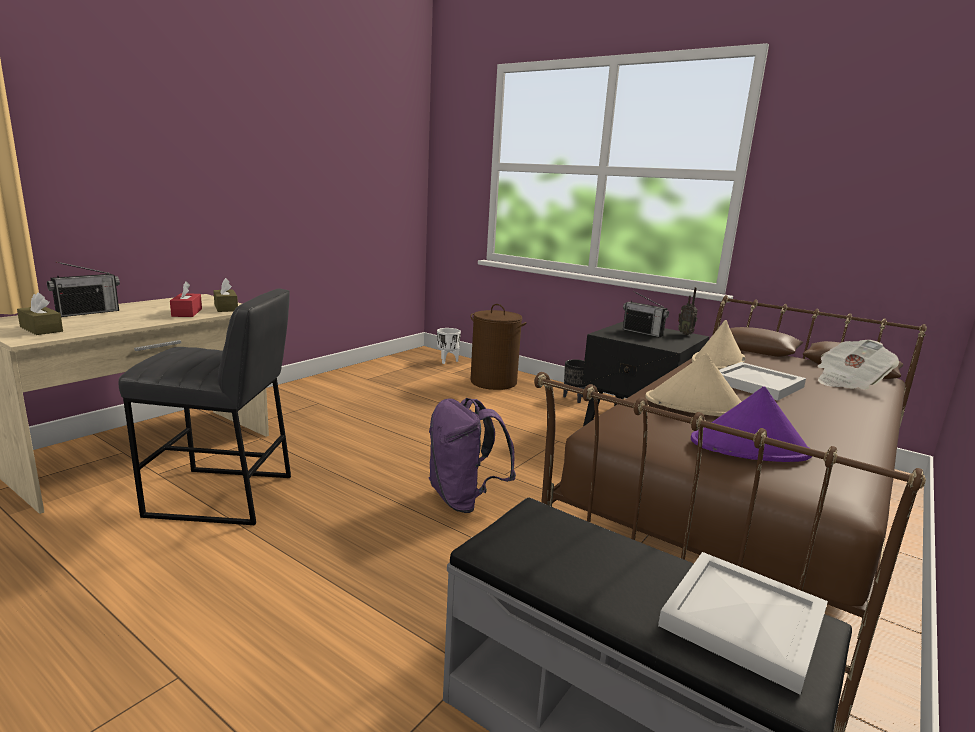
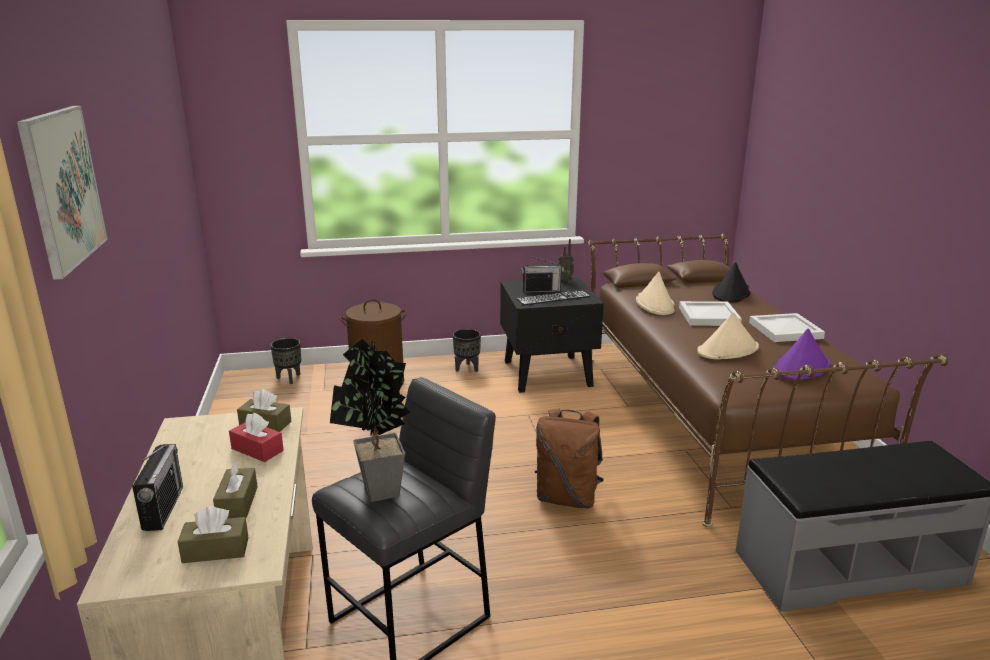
camera: 45 degrees left, 5 degrees up
(108, 322) = (237, 503): none -> brown tissue box
(154, 107) = (63, 188): none -> picture
(181, 356) = (379, 495): none -> potted plant
(447, 361) = (289, 378): white planter -> black planter
(464, 499) = (567, 498): purple backpack -> brown backpack
(639, 338) = (553, 298): none -> keyboard
(745, 620) = (917, 461): white tray -> white tray (785, 330)
(848, 382) = (731, 293): newspaper -> black hat

